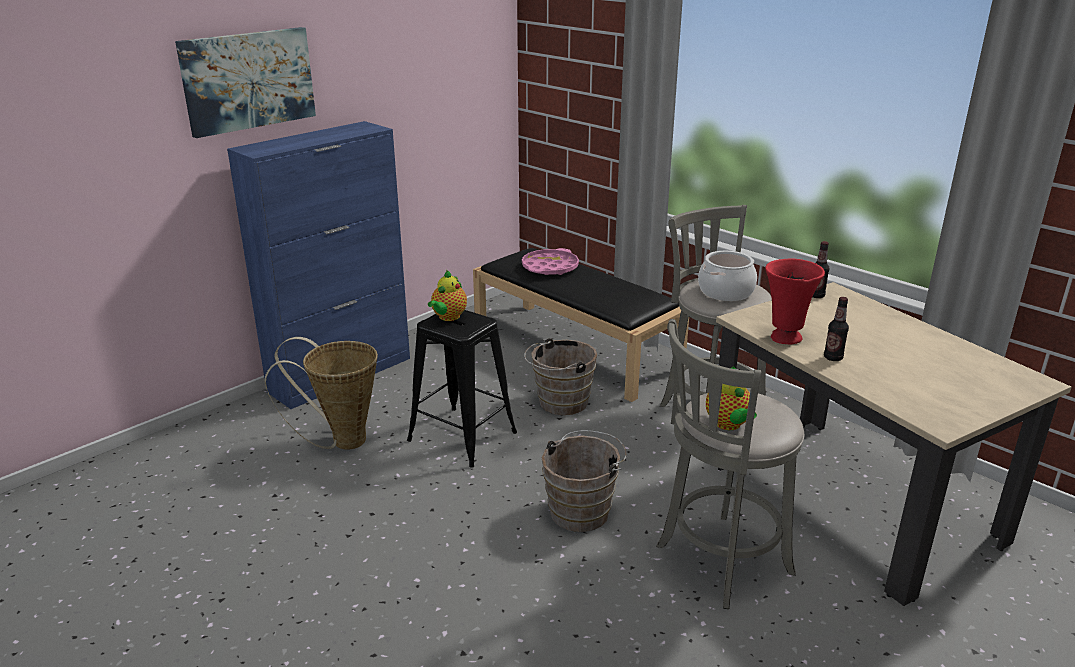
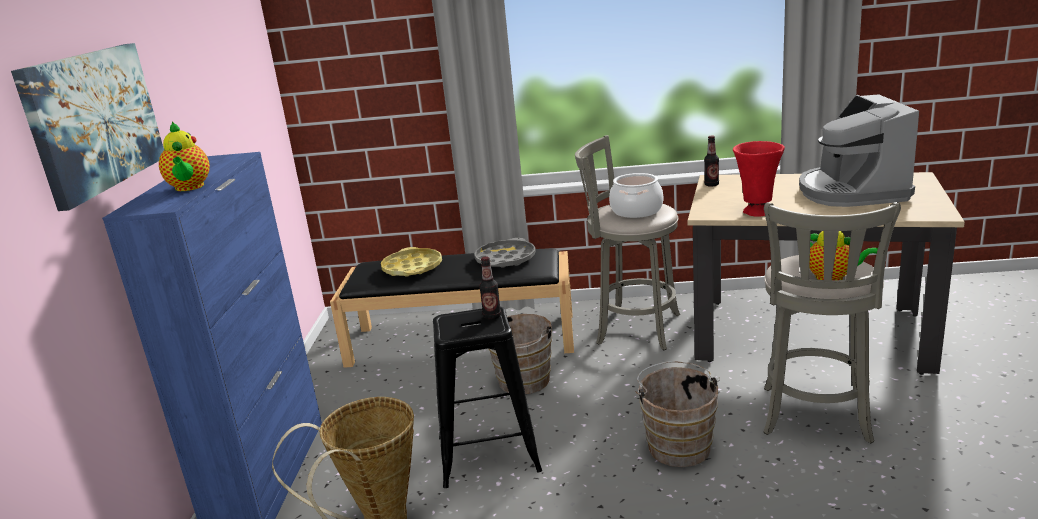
camera: 40 degrees left, 5 degrees down
(448, 317) = (455, 324): teapot -> teapot (189, 188)
(550, 267) = (412, 268): pink tray -> yellow tray
(620, 291) = (505, 259): none -> grey tray
(833, 358) = (807, 210): bottle -> bottle (492, 316)
(922, 362) = (851, 191): none -> coffee machine

